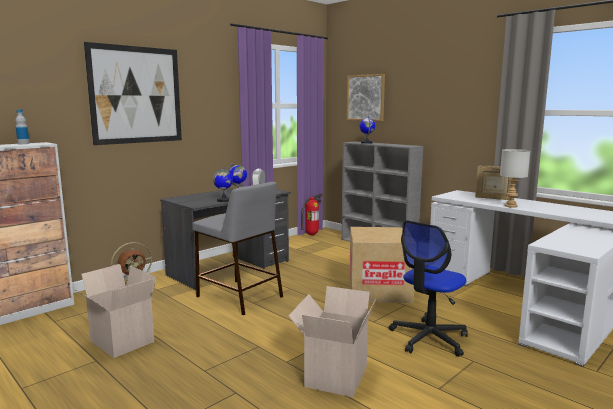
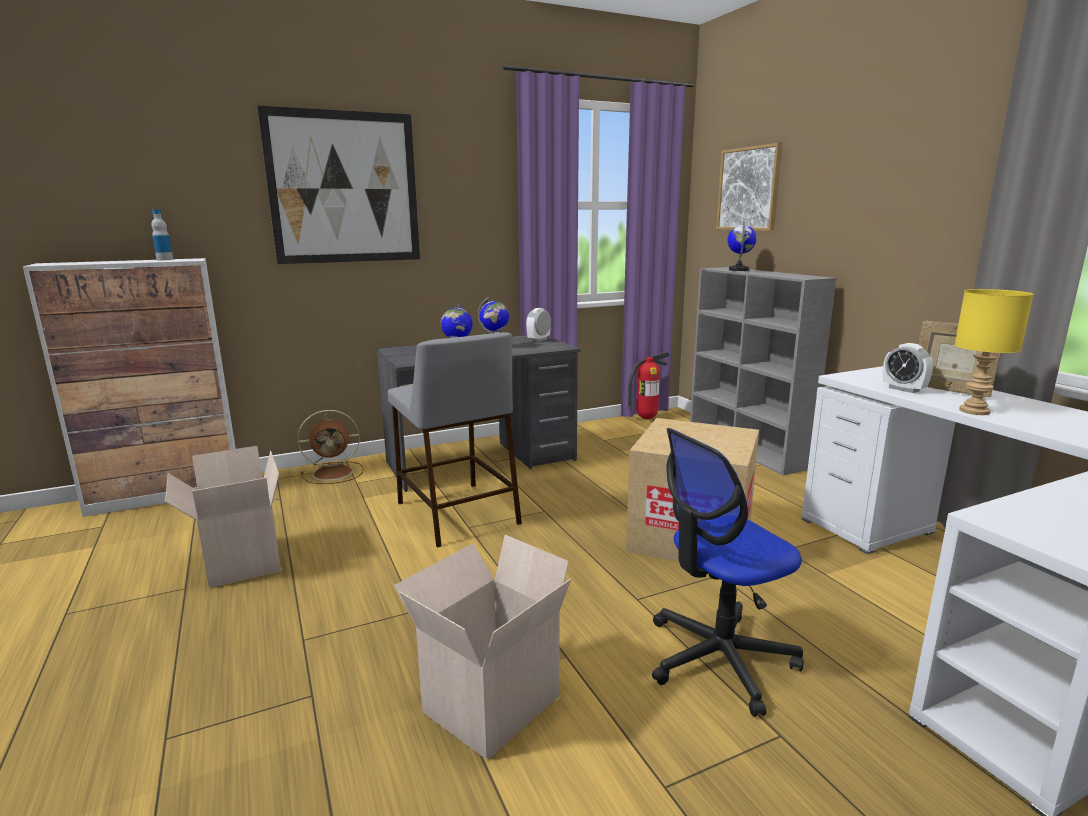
camera: 20 degrees right, 5 degrees up
(474, 199) = (903, 389): none -> alarm clock
(511, 206) = (975, 411): grey table lamp -> yellow table lamp

